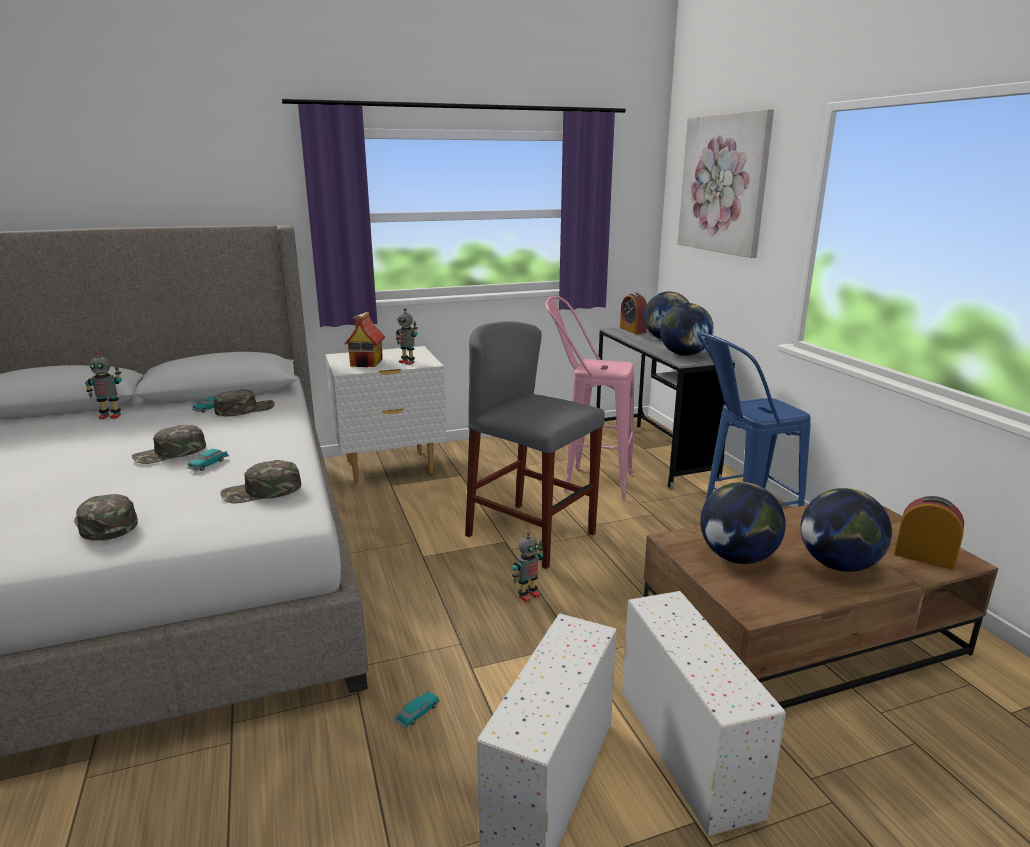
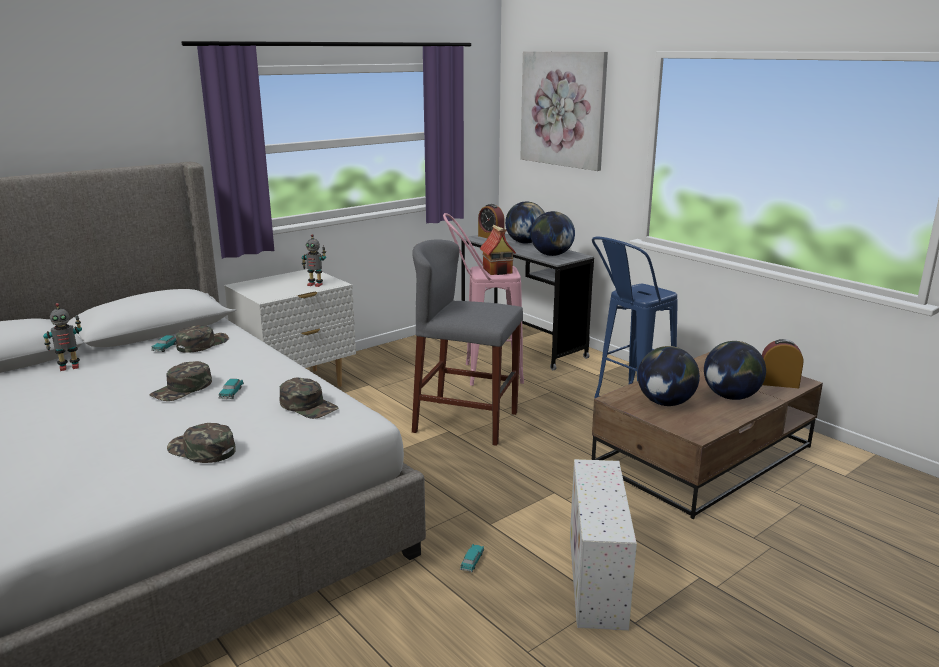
camera: 20 degrees left, 0 degrees up
(262, 491) = (308, 406): green cap -> green cap turned 105 degrees counterclockwise
(367, 362) = (277, 289): toy house -> toy house (498, 270)
(528, 595) = (496, 467): toy robot -> none
(685, 746) = (669, 538): white storage box -> none

